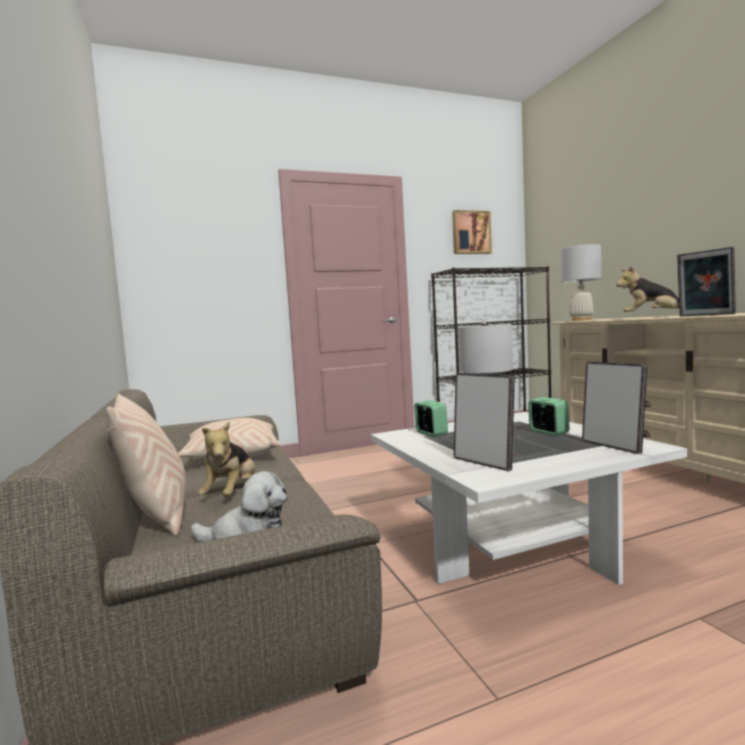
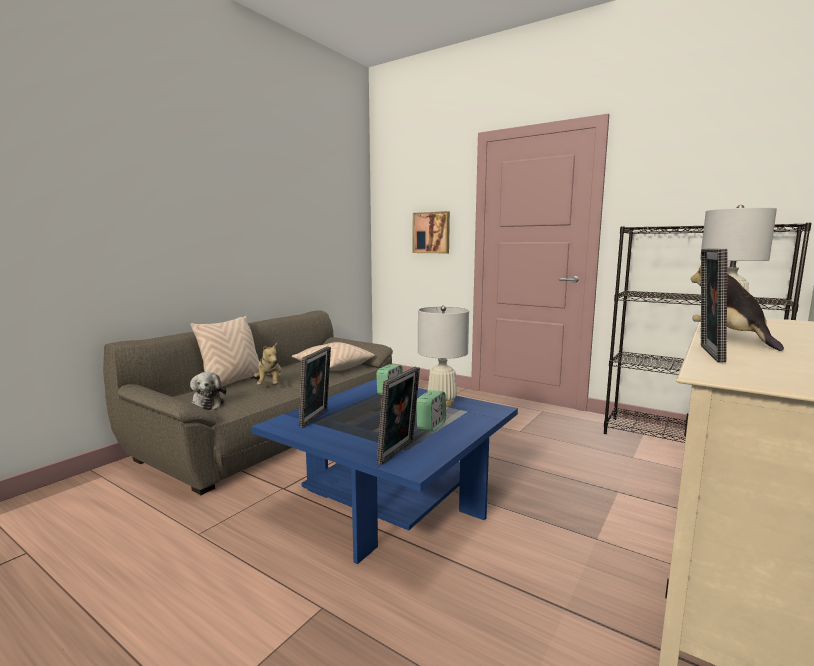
camera: 55 degrees right, 5 degrees up
(231, 493) = (270, 385): plush toy -> plush toy turned 75 degrees counterclockwise
(470, 233) = (710, 171): picture -> picture (431, 232)
(511, 542) = (392, 503): white coffee table -> blue coffee table

